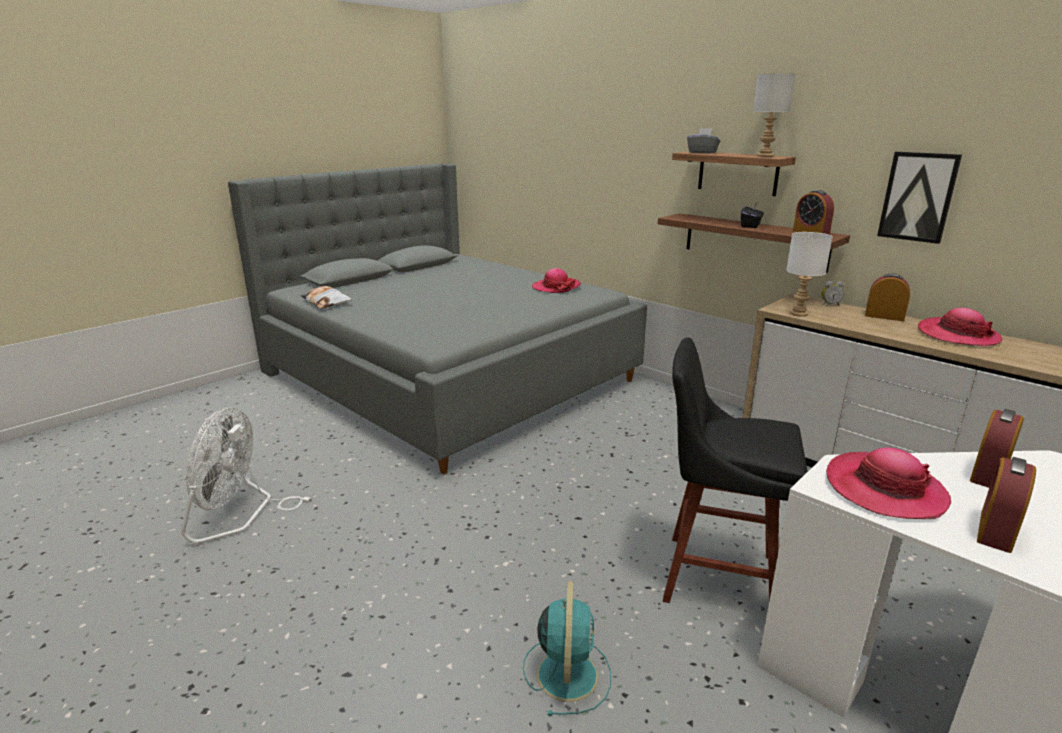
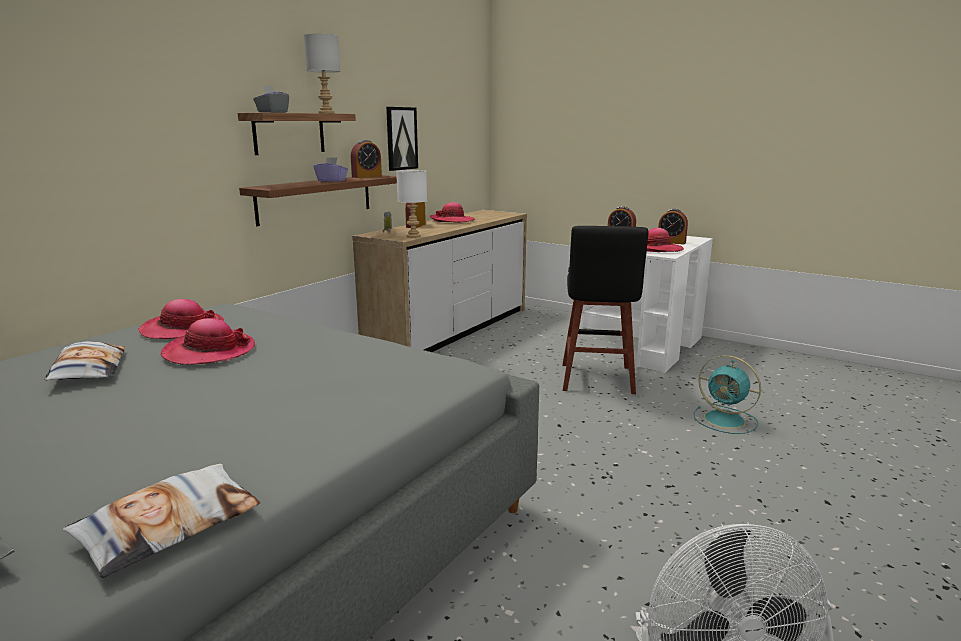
camera: 100 degrees left, 5 degrees down
(493, 279) = (88, 370): none -> pillow
(508, 294) = (209, 351): none -> hat
(567, 672) = (726, 420): turquoise fan -> turquoise fan turned 135 degrees counterclockwise
(750, 226) = (331, 180): black tissue box -> purple tissue box

